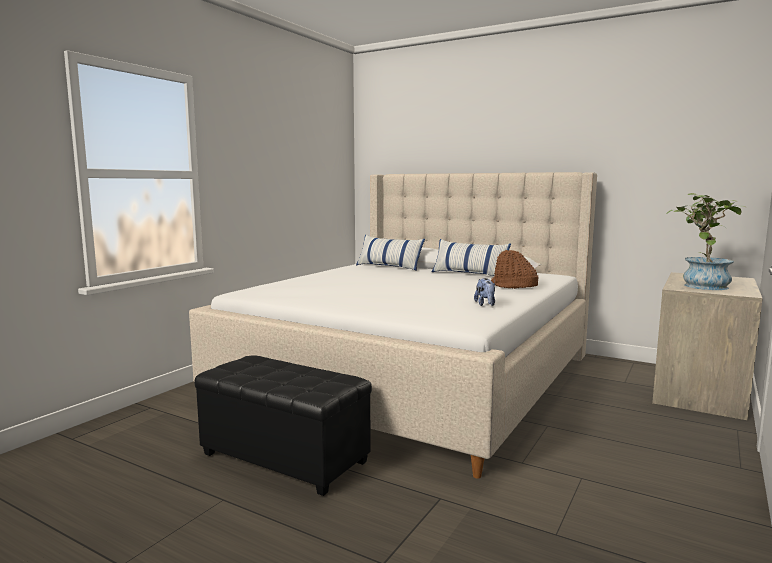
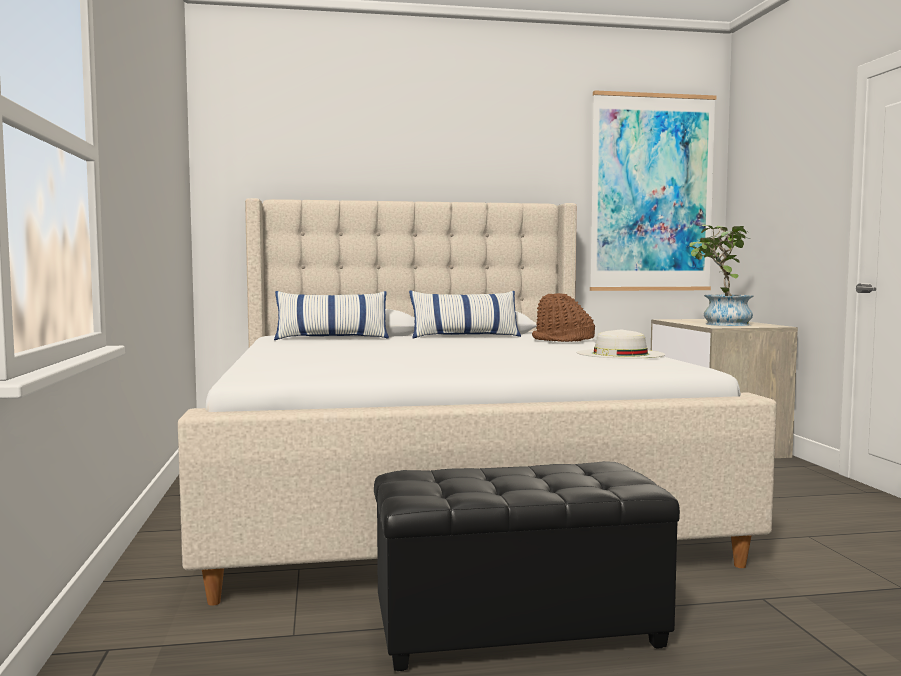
camera: 40 degrees left, 5 degrees down
(485, 304) = (620, 354): plush toy -> white hat
(686, 159) = (651, 193): none -> picture

